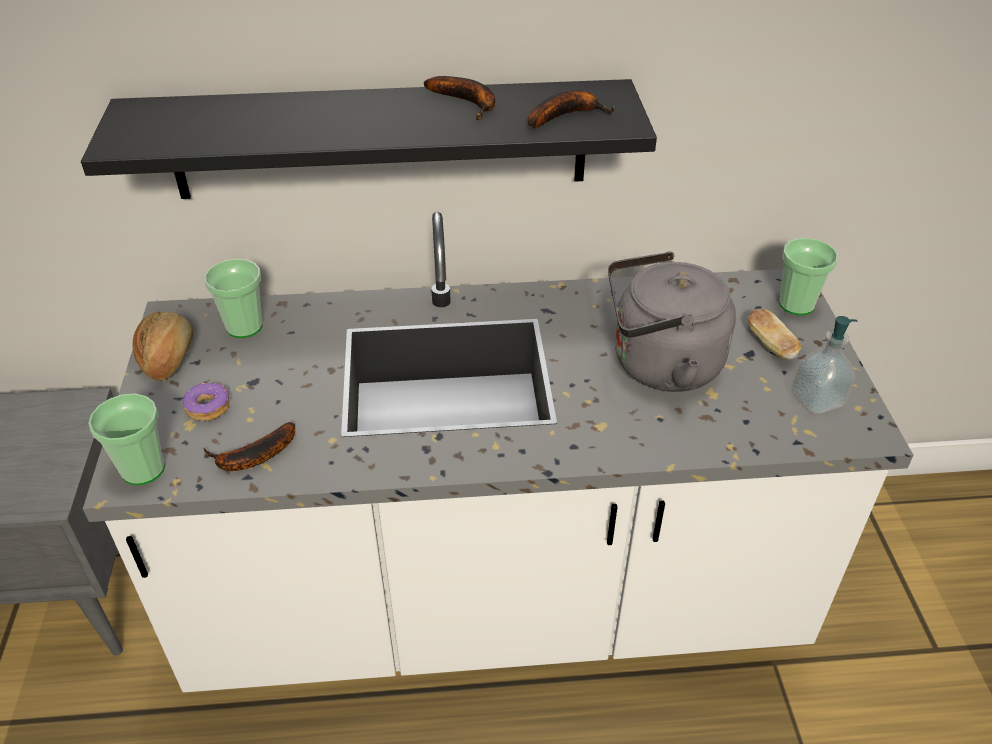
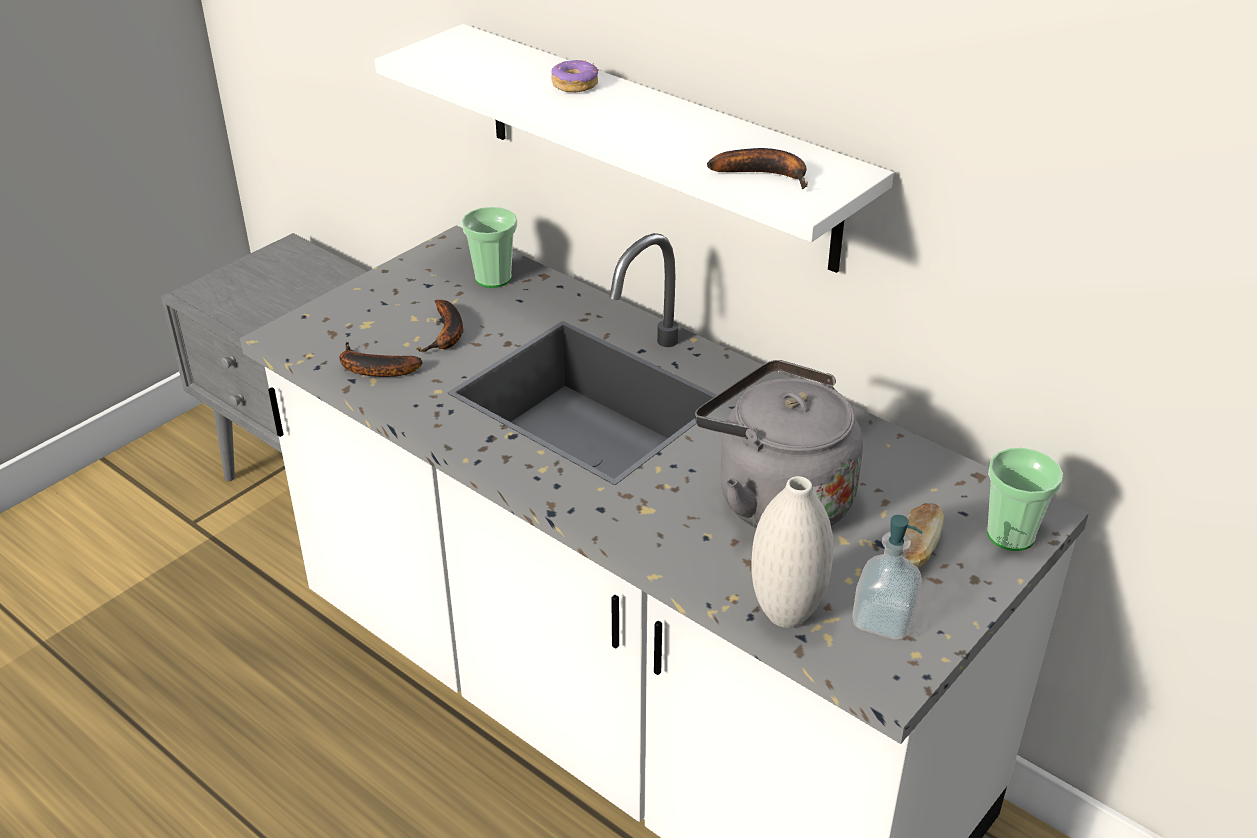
camera: 45 degrees right, 5 degrees down
(143, 469) = (301, 335): cup -> none
(167, 358) = (414, 271): bread -> none
(207, 407) = (392, 320): donut -> donut (574, 85)
(380, 140) = (655, 145): black shelf -> white shelf
(468, 103) = (705, 130): banana -> banana (447, 334)
(770, 434) = (786, 614): none -> white vase

